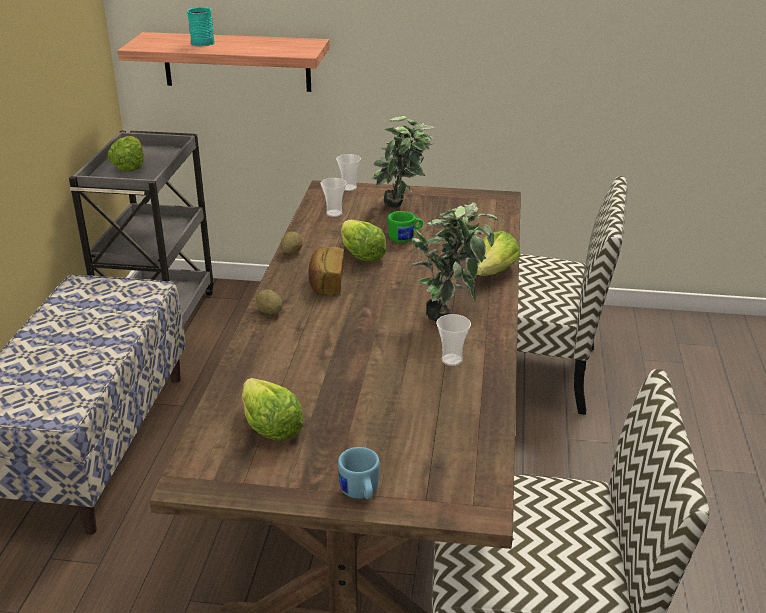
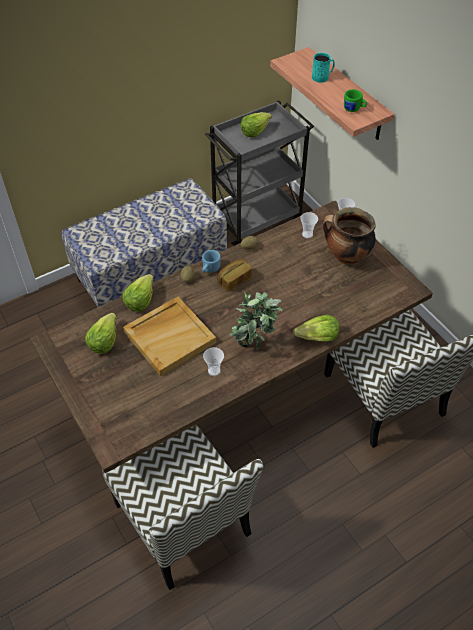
camera: 50 degrees right, 20 degrees up
(346, 368) = (170, 336): none -> beige tray
(360, 254) = (276, 273): lettuce -> lettuce (140, 300)
(360, 493) = (87, 400): blue mug -> blue mug (209, 269)
(402, 208) = (346, 257): potted plant -> cooking pot
(405, 238) = (313, 279): green mug -> green mug (354, 109)

